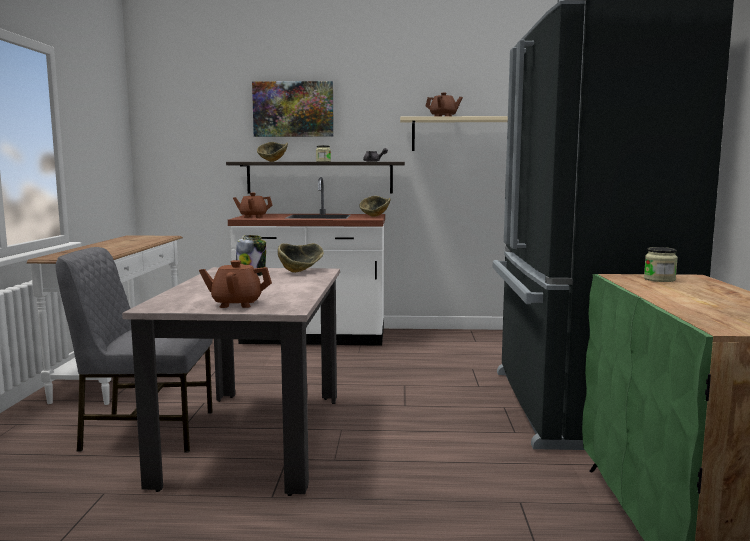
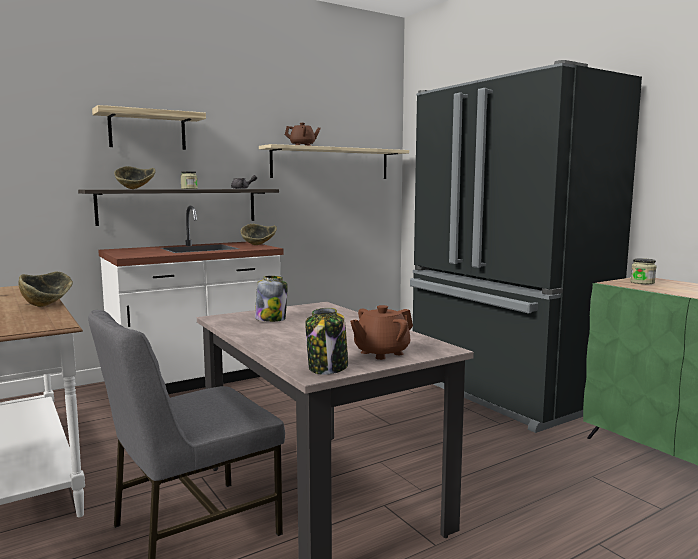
camera: 35 degrees left, 0 degrees up
(169, 306) = (328, 368): none -> jar
(253, 217) = (132, 253): brown teapot -> none
(293, 109) = (147, 130): picture -> shelf
(300, 272) = (307, 310): bowl -> bowl (47, 305)

